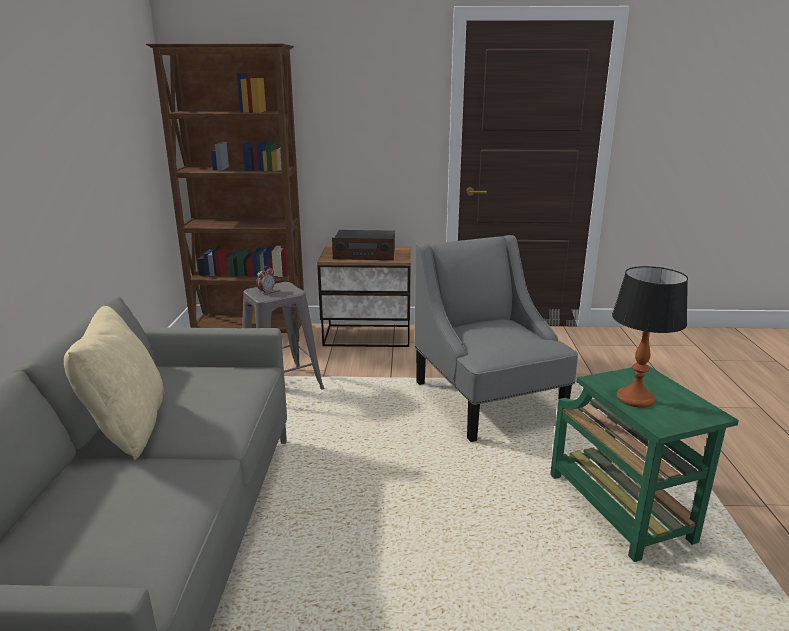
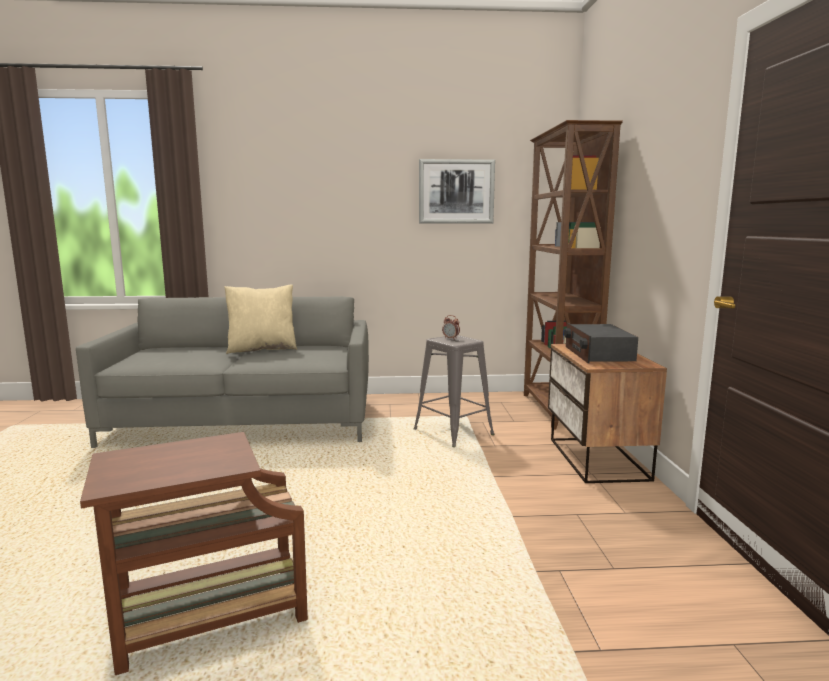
camera: 85 degrees right, 10 degrees down
(101, 114) = (456, 191): none -> picture
(487, 400) = (458, 535): grey armchair -> none
(621, 510) = (206, 618): green side table -> brown side table
(635, 398) = (175, 452): table lamp -> none

